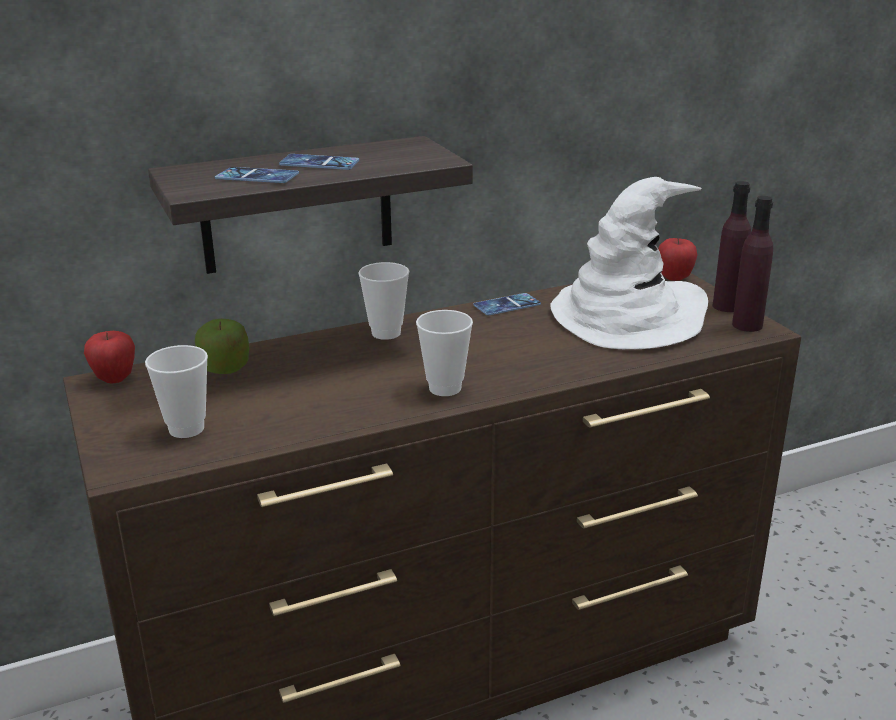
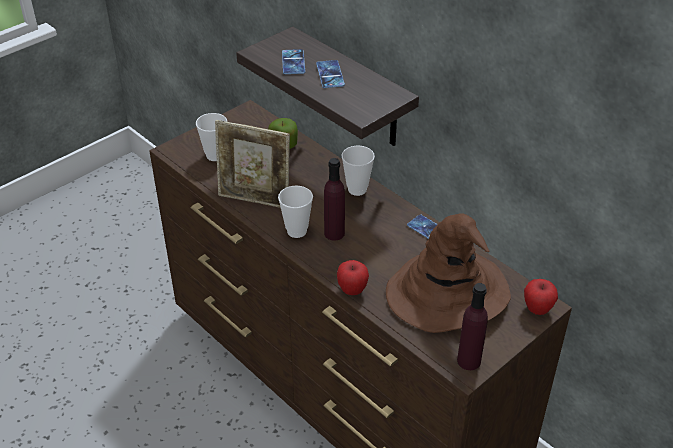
camera: 70 degrees right, 15 degrees up
(114, 379) = (254, 115): apple -> apple (352, 290)
(342, 410) = (255, 200): none -> picture frame
(628, 316) = (447, 293): white hat -> brown hat
(727, 306) = (499, 346): purple bottle -> purple bottle (334, 233)

